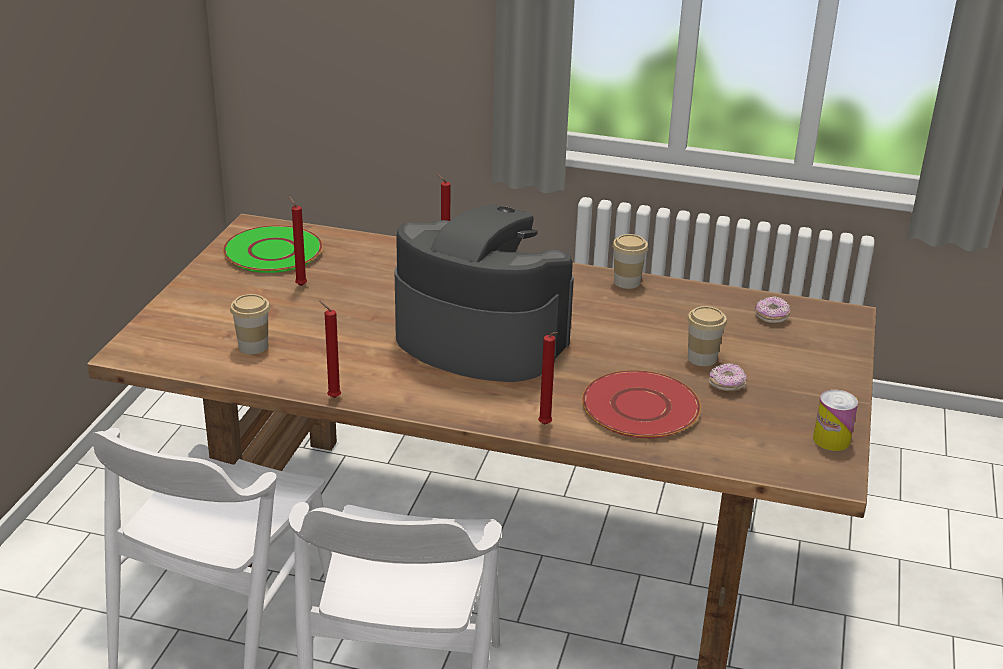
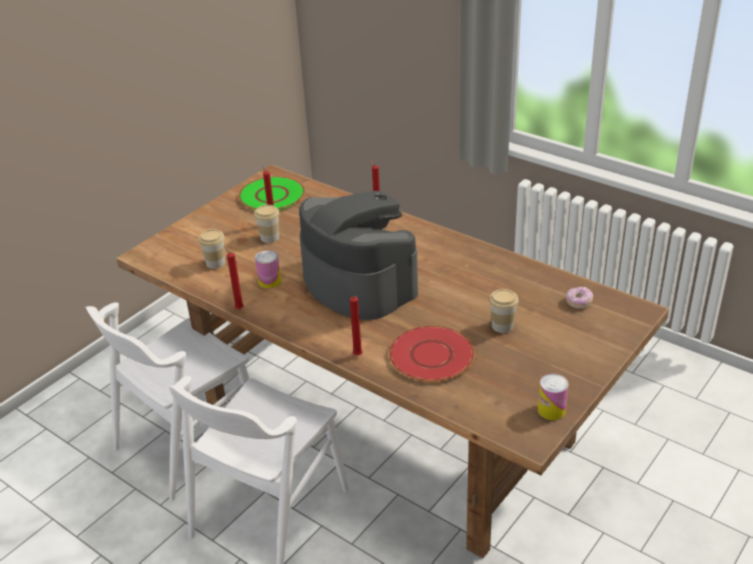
camera: 25 degrees right, 5 degrees up
(352, 357) = (269, 281): none -> can
(627, 282) = (491, 256): cup -> cup (270, 238)
(726, 386) = (505, 351): donut -> none

